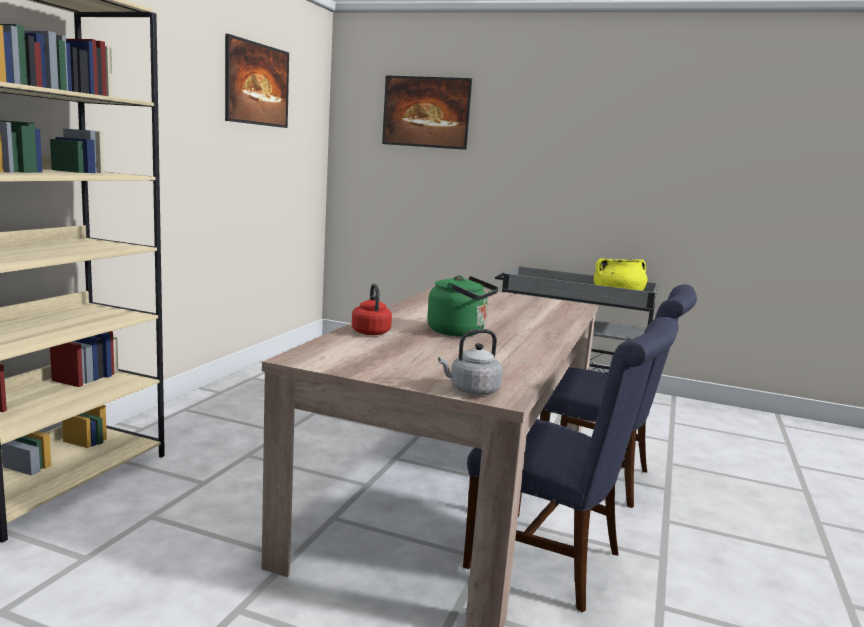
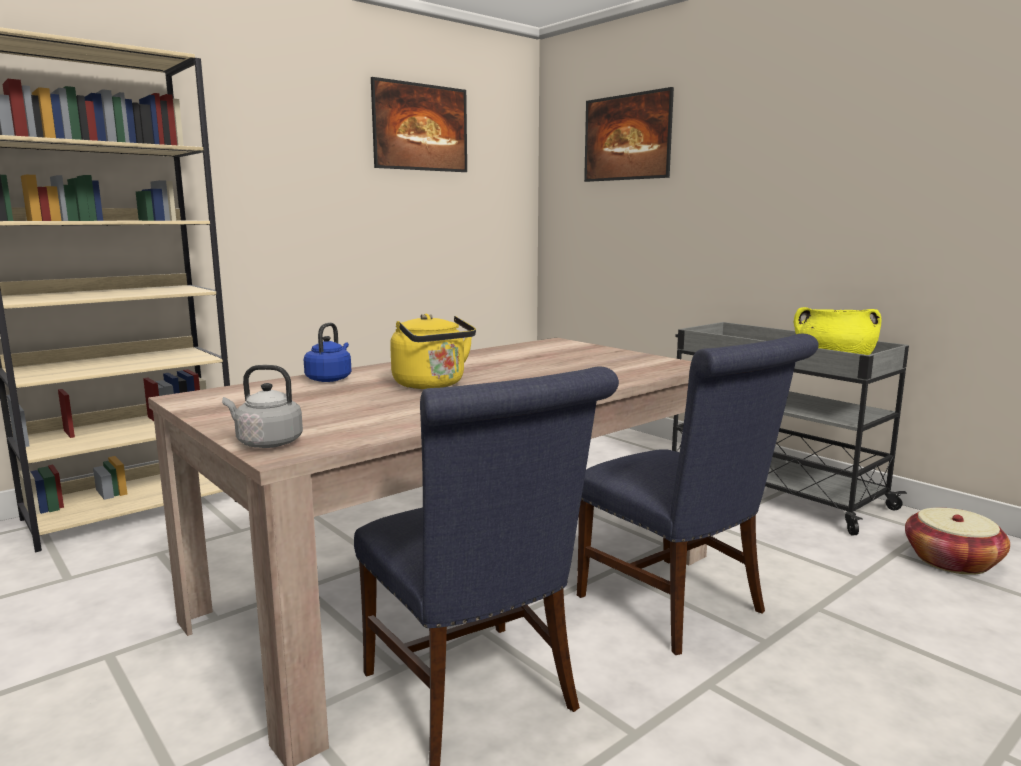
camera: 30 degrees right, 0 degrees up
(370, 332) = (330, 379): red kettle -> blue kettle
(460, 332) = (432, 385): green kettle -> yellow kettle
(702, 422) = (952, 561): none -> basket

